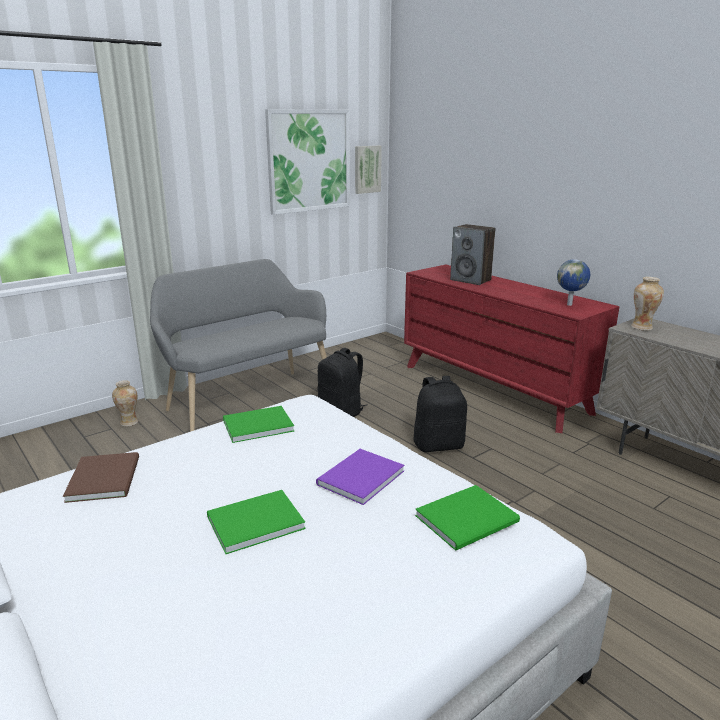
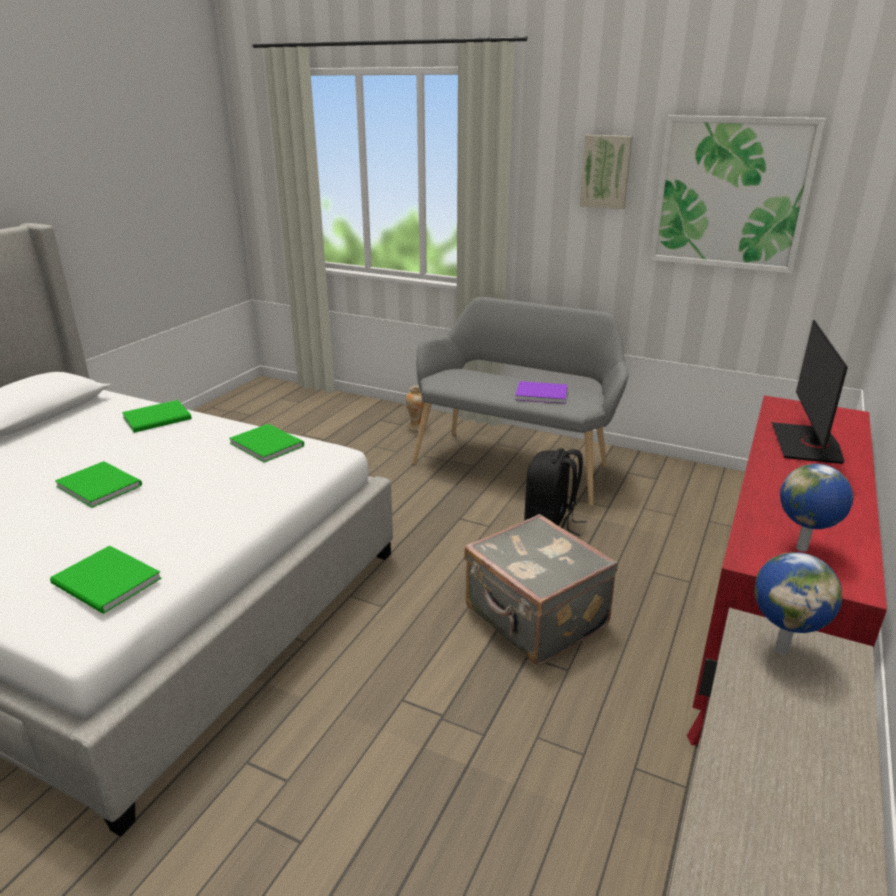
camera: 65 degrees right, 5 degrees up
(106, 477) = (159, 418): brown book -> green book
(357, 478) = (179, 511): purple book -> purple book (540, 393)
(367, 169) = (850, 220): picture -> picture (606, 171)
(439, 445) = (534, 619): black backpack -> grey suitcase
(471, 280) = (807, 444): speaker -> monitor
(642, 327) = (781, 649): vase -> globe

